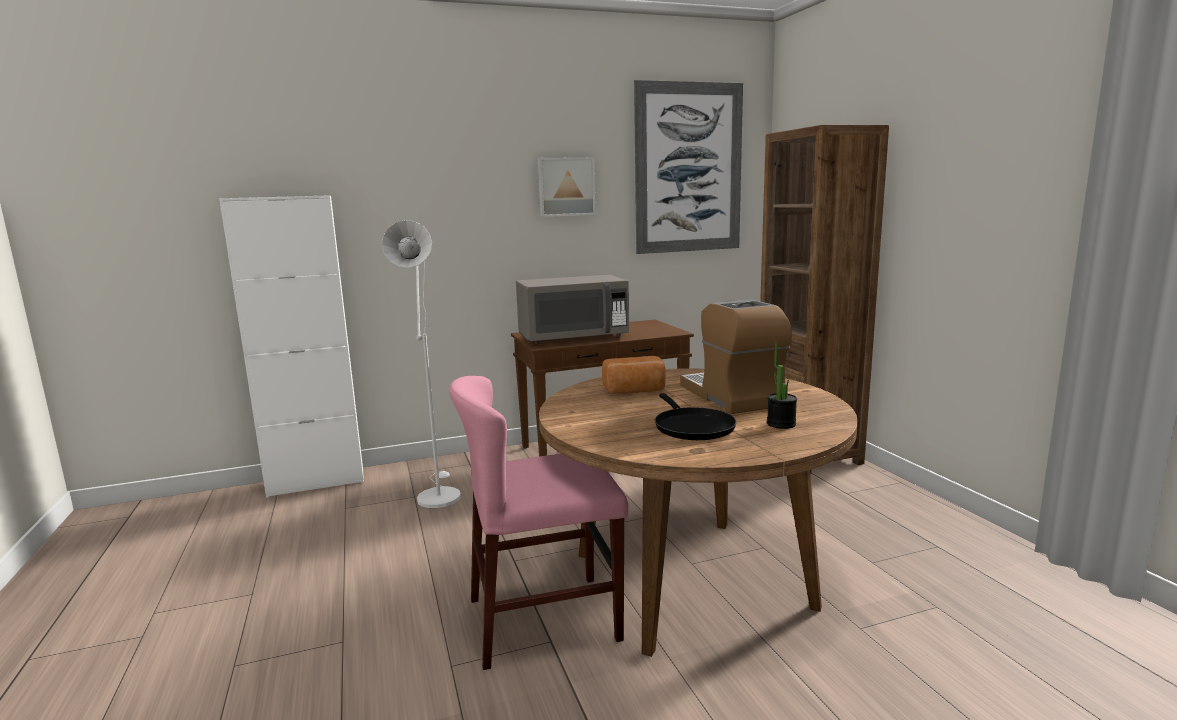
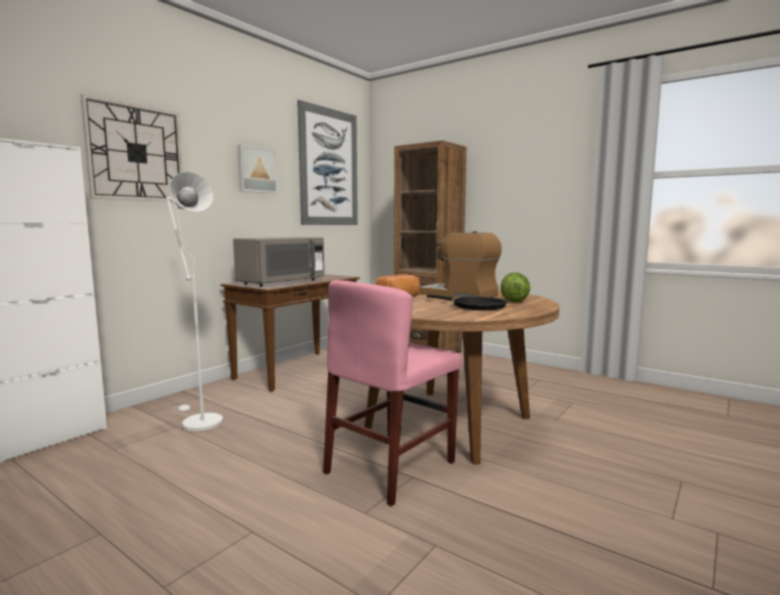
camera: 35 degrees left, 5 degrees down
(408, 187) = (136, 153): none -> wall clock
(781, 424) = (514, 301): potted plant -> lettuce

